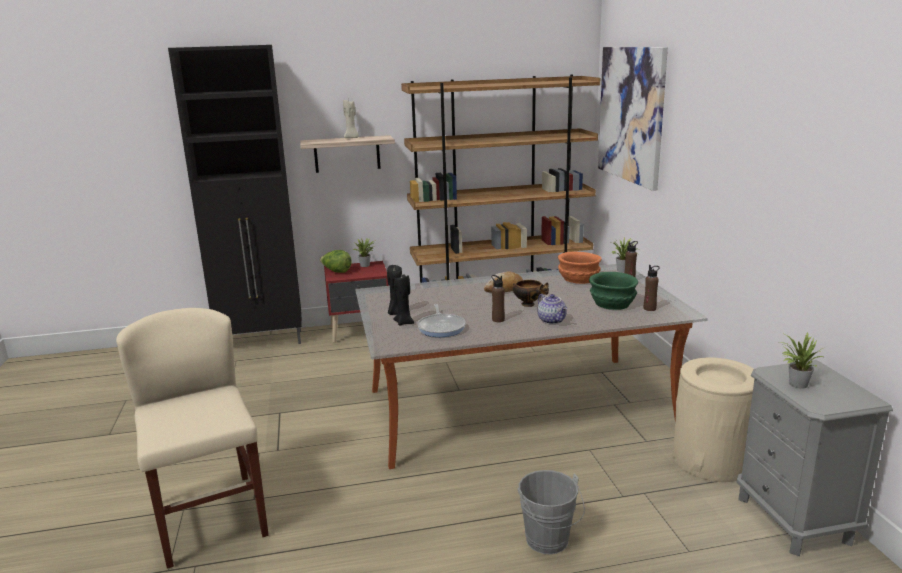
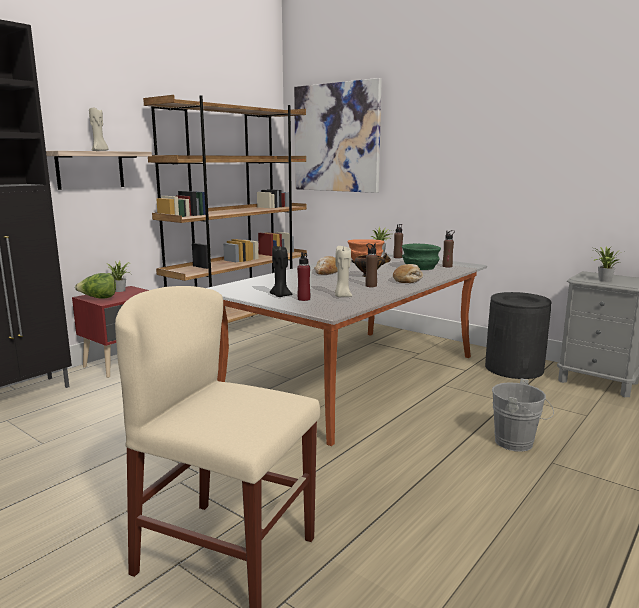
camera: 40 degrees left, 5 degrees down
(404, 322) = (304, 299): black candle -> red bottle
(441, 327) = (342, 296): frying pan -> beige candle
(552, 320) = (408, 280): teapot -> bread
(711, 460) = (514, 368): beige trash can -> black trash can

